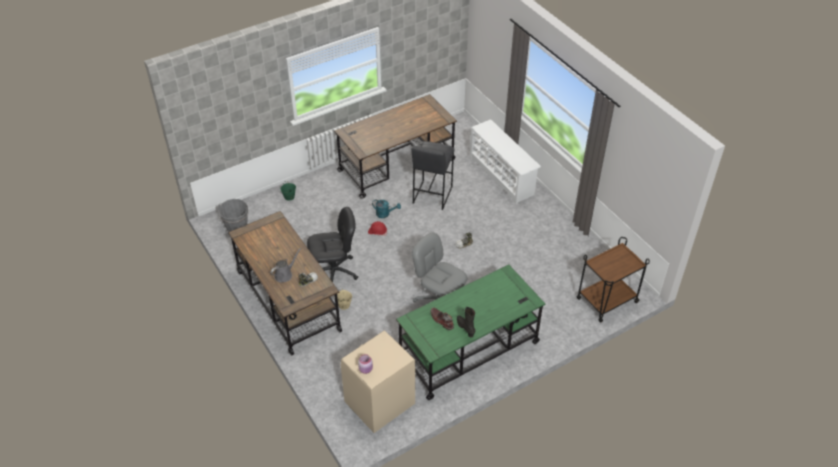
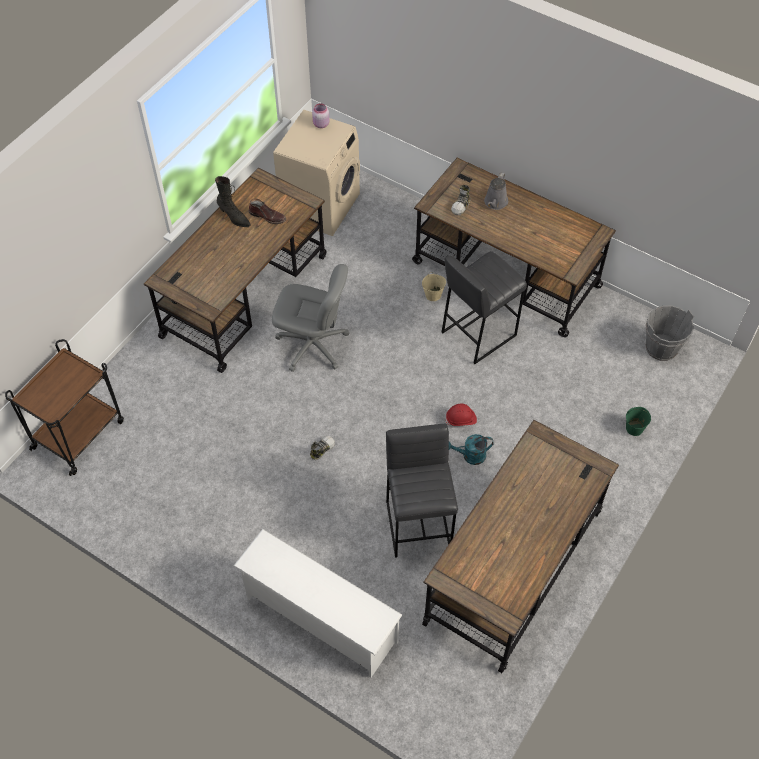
camera: 155 degrees right, 10 degrees up
(334, 272) = (477, 334): black office chair -> grey stool
(469, 351) = (244, 296): green desk -> brown desk

